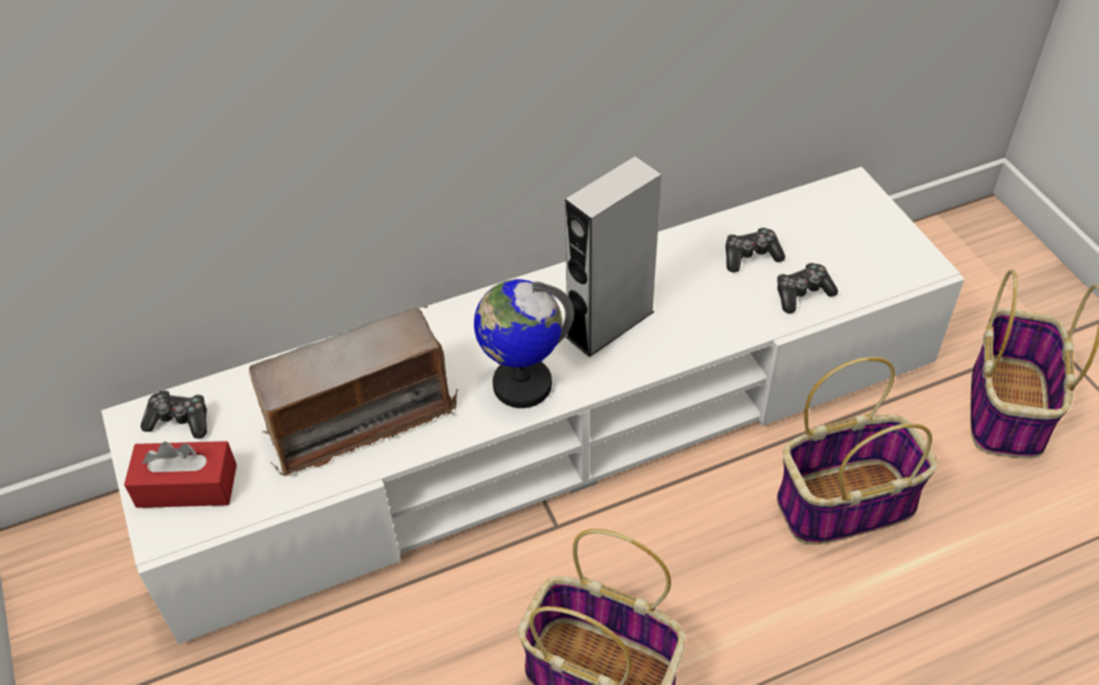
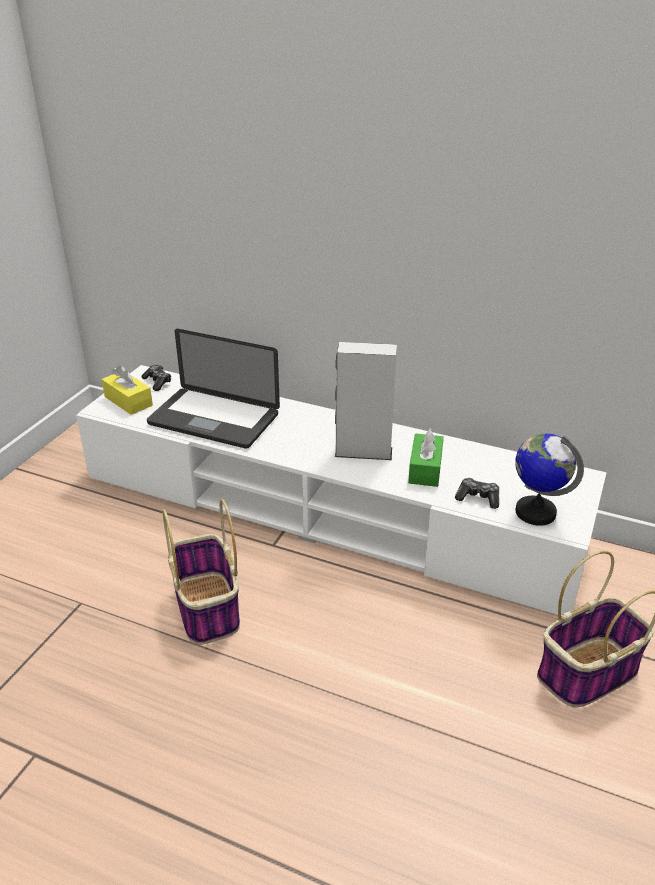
camera: 45 degrees right, 15 degrees down
(187, 486) = (128, 401): red tissue box -> yellow tissue box
(360, 419) = (214, 419): radio -> laptop
(521, 384) = (291, 447): globe -> globe (535, 512)
(704, 296) = (425, 469): none -> green tissue box
(750, 256) = (476, 469): game controller -> none
(846, 502) = (422, 639): basket -> none

